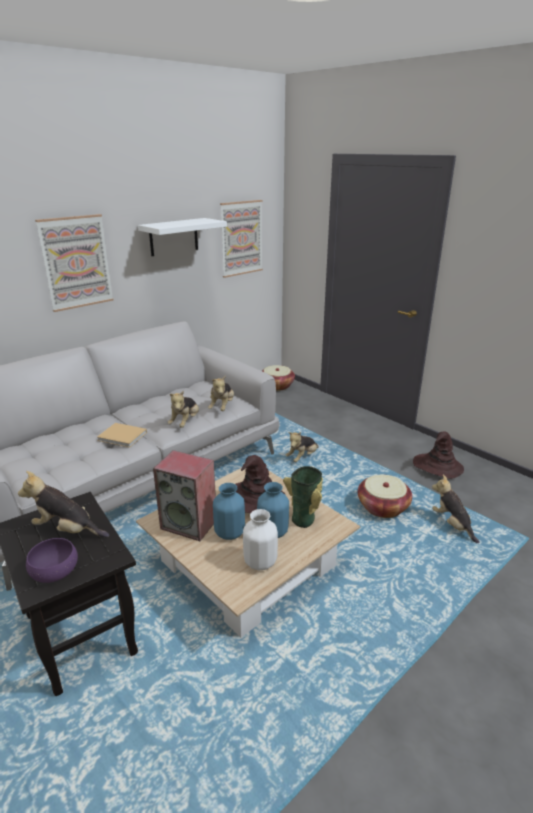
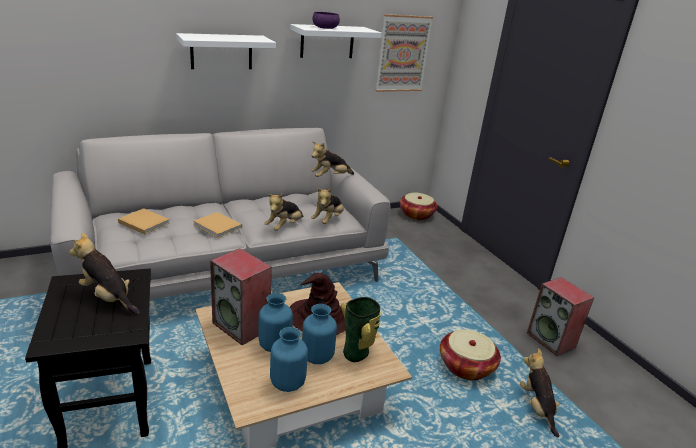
camera: 15 degrees right, 0 degrees up
(45, 450) = (143, 222): none -> beige book
(54, 570) = (73, 331): purple bowl -> purple bowl (325, 27)
(76, 262) = (221, 51): picture -> white shelf
(260, 562) = (287, 382): white vase -> blue vase
(302, 457) = (405, 292): plush toy -> plush toy (330, 177)
(437, 467) = (551, 340): brown hat -> speaker

